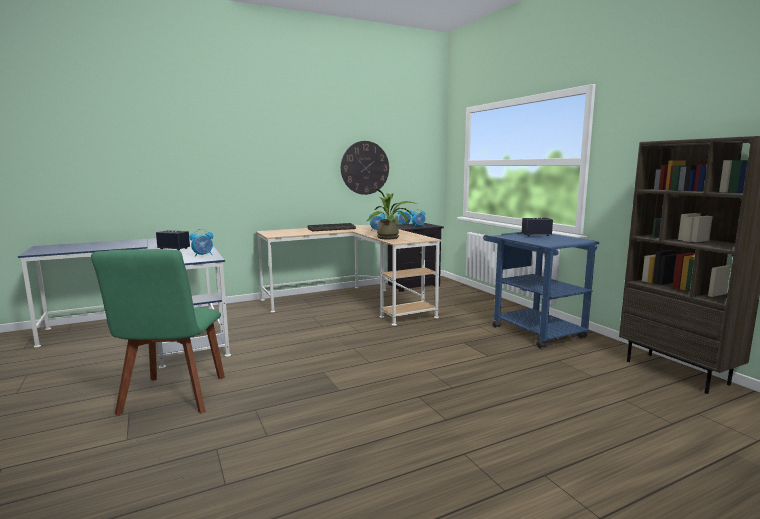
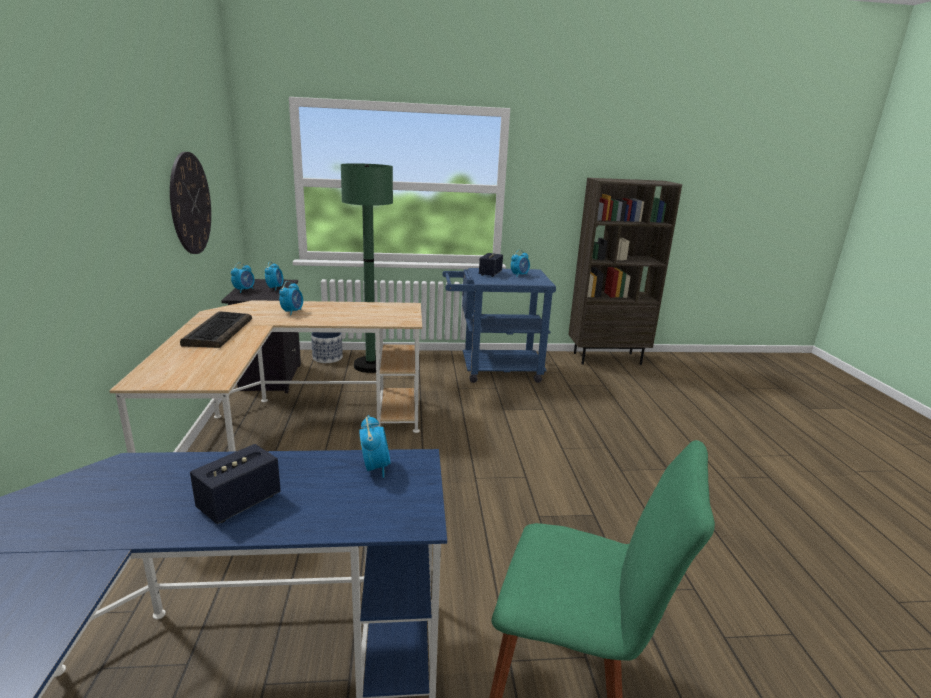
camera: 70 degrees left, 10 degrees up
(391, 238) = (374, 319): potted plant -> none
(459, 288) = (327, 358): none -> planter
(467, 298) = (370, 366): none -> green floor lamp
(554, 239) = (519, 275): none -> alarm clock

